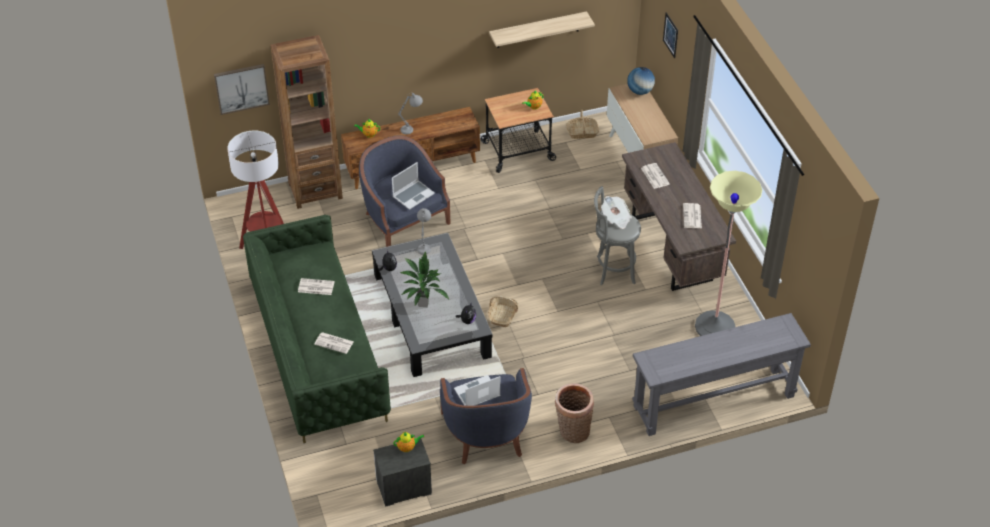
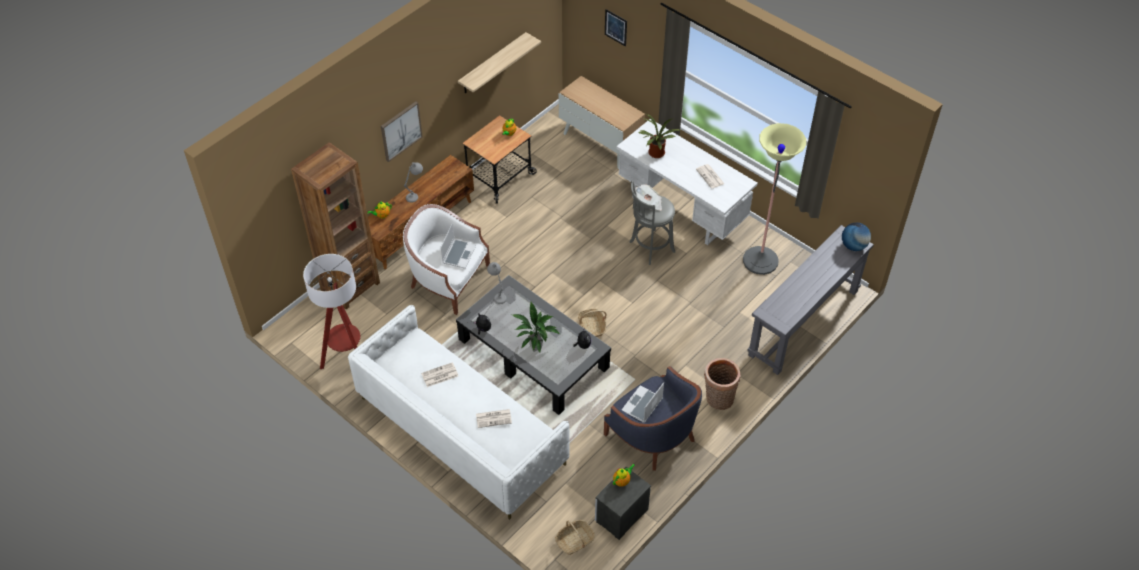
camera: 30 degrees left, 5 degrees up
(241, 88) = (271, 220): picture -> picture (400, 131)
(318, 351) = (461, 430): green sofa -> white sofa
(403, 221) = (448, 280): blue armchair -> white armchair
(582, 132) = (540, 140): basket -> basket (575, 541)
(640, 91) = (586, 86): globe -> globe (853, 246)
(654, 176) = (656, 154): newspaper -> potted plant
(672, 249) = (682, 210): brown desk -> white desk

